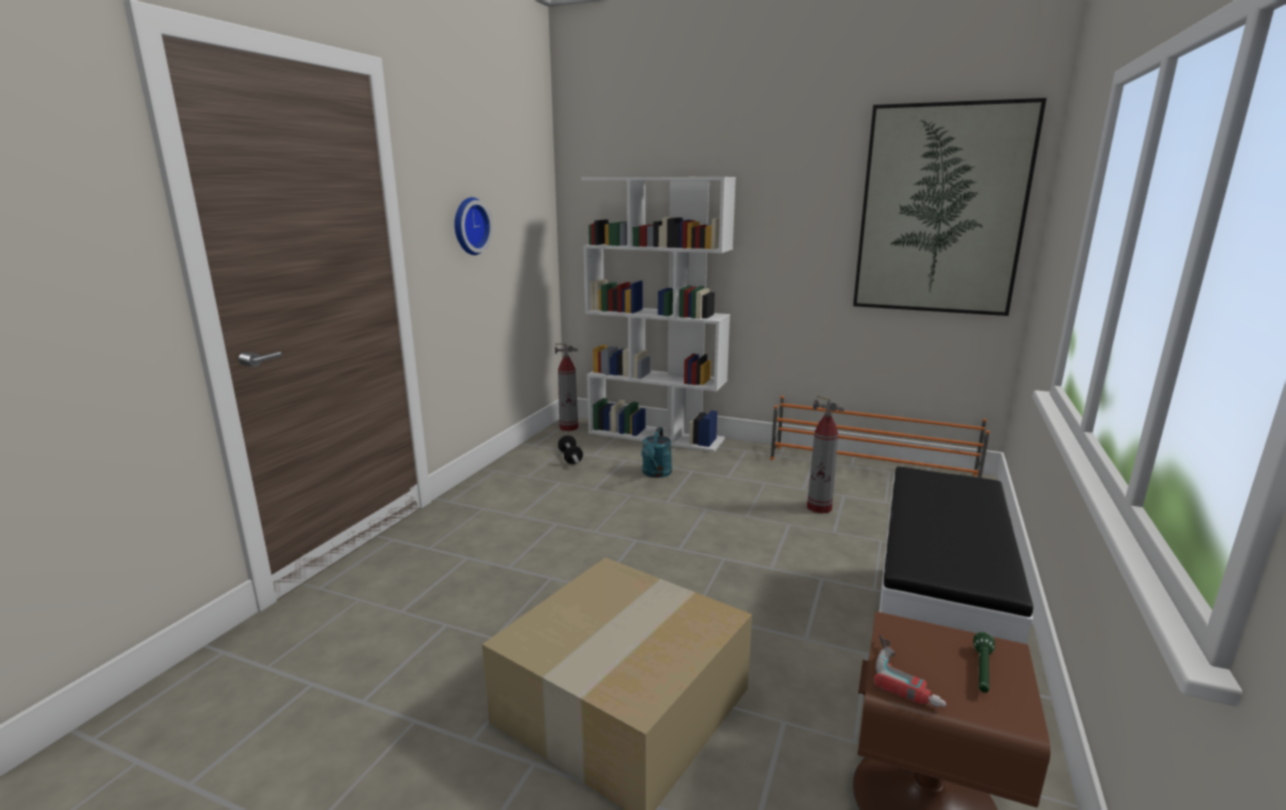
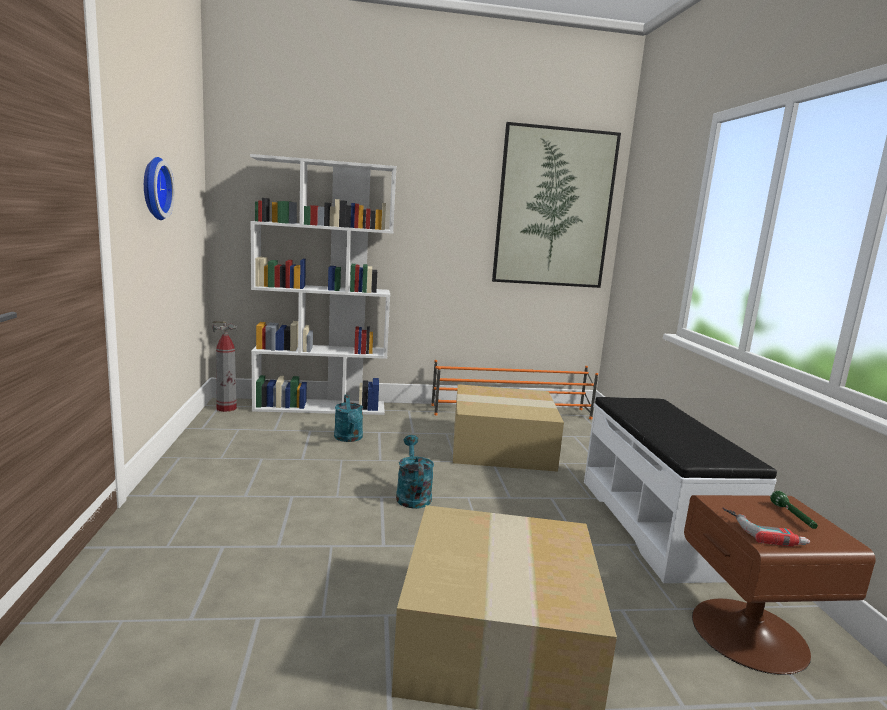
camera: 30 degrees left, 5 degrees down
(570, 458) = (253, 435): dumbbell -> none
(667, 544) = (412, 495): none -> turquoise watering can
(819, 508) = (503, 446): fire extinguisher -> cardboard box

